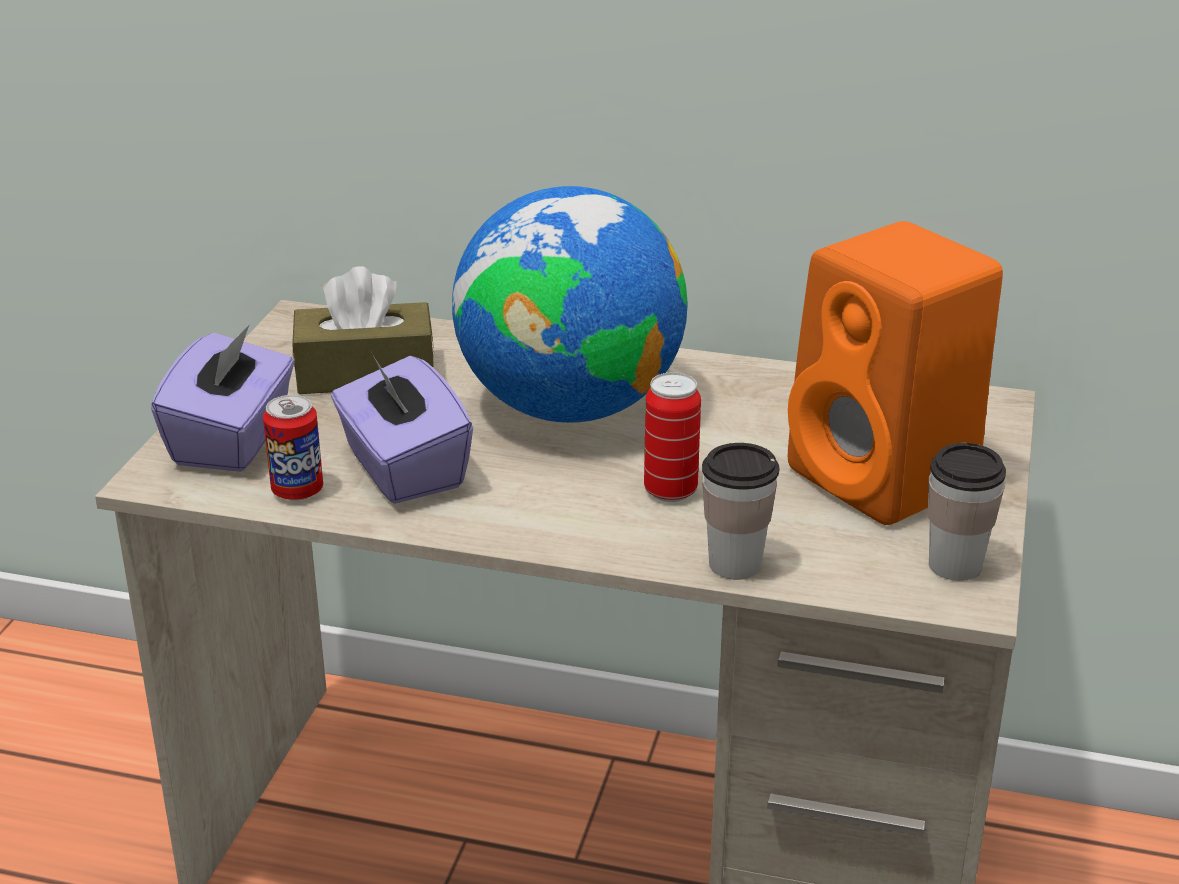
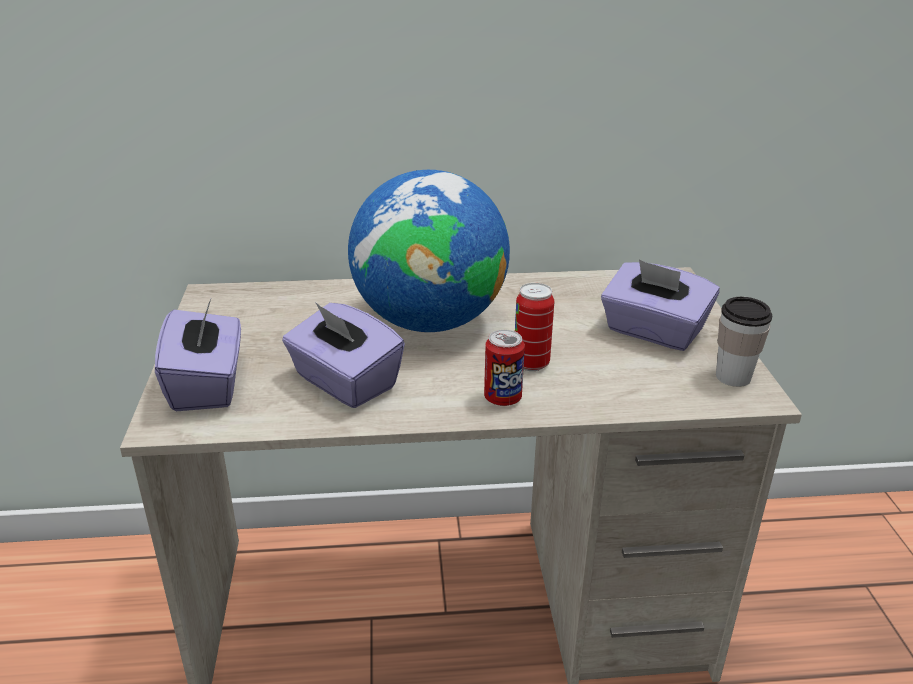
camera: 20 degrees left, 0 degrees up
(297, 491) = (278, 413): can -> can (502, 398)
(365, 373) = (278, 323): brown tissue box -> none
(735, 564) = (606, 403): cup -> none
(887, 479) = (653, 332): orange speaker -> purple tissue box

